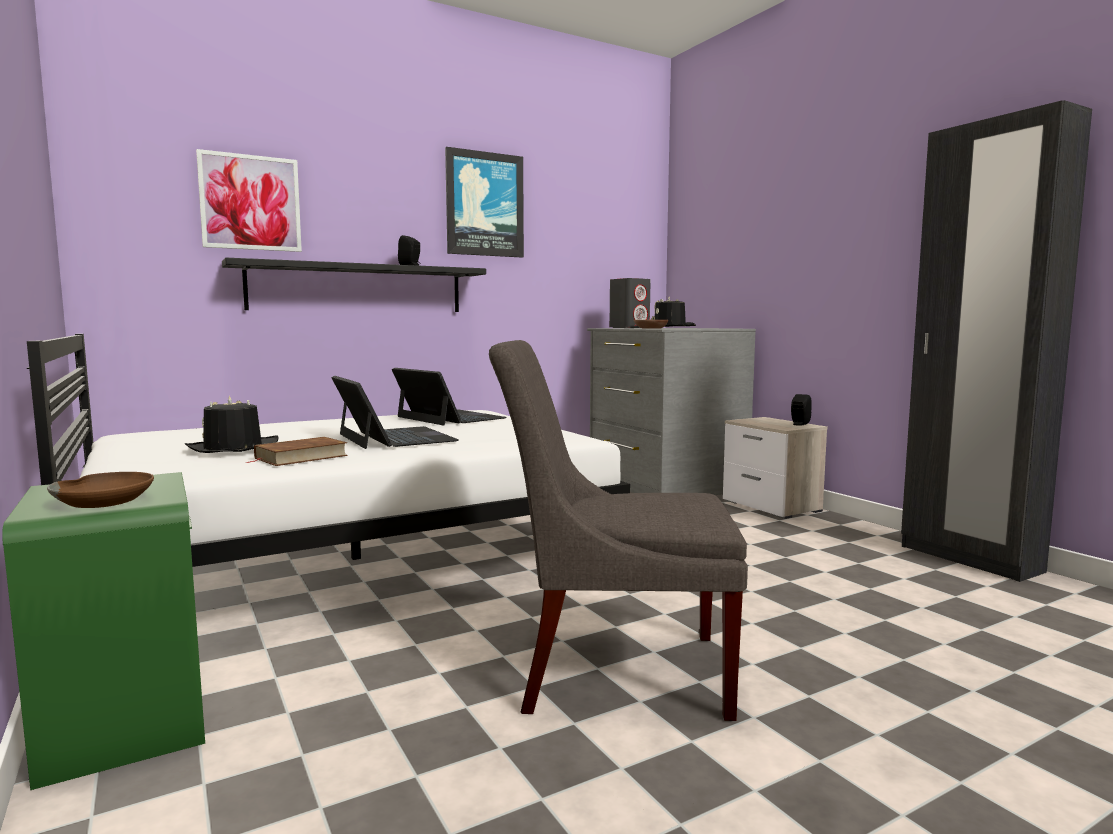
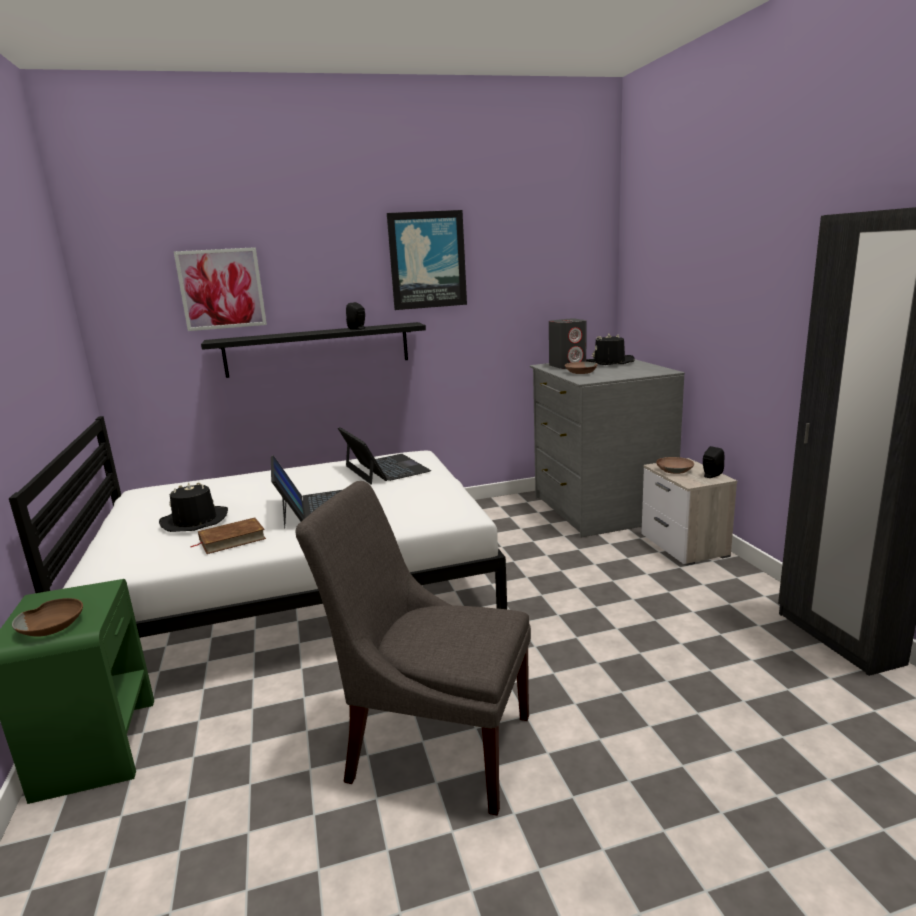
camera: 15 degrees right, 10 degrees up
(759, 422) = (674, 470): none -> brown bowl

